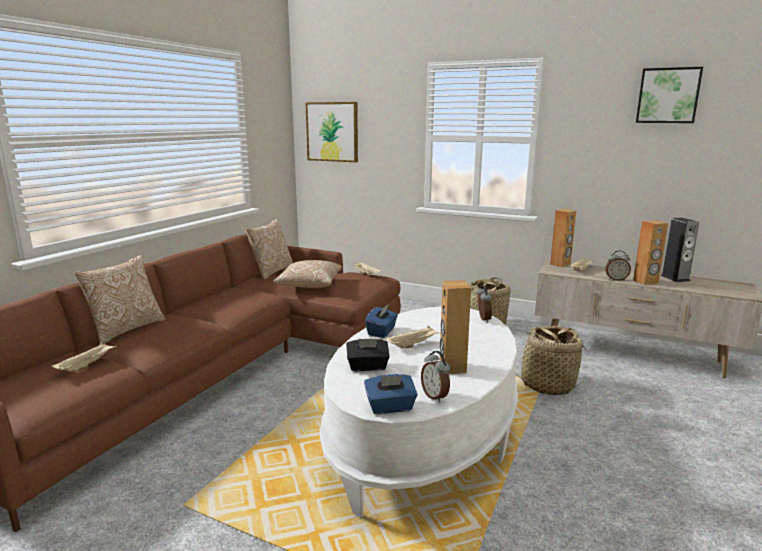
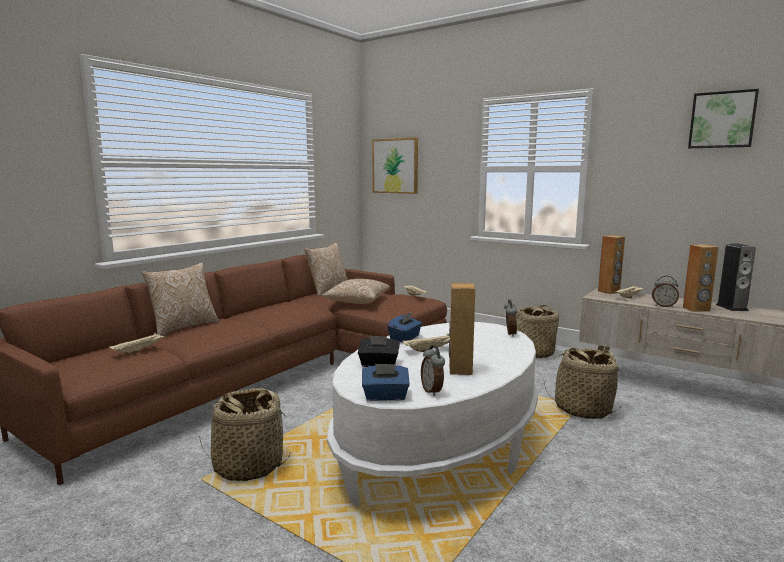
camera: 10 degrees right, 5 degrees down
(231, 483) = (248, 466): none -> basket

